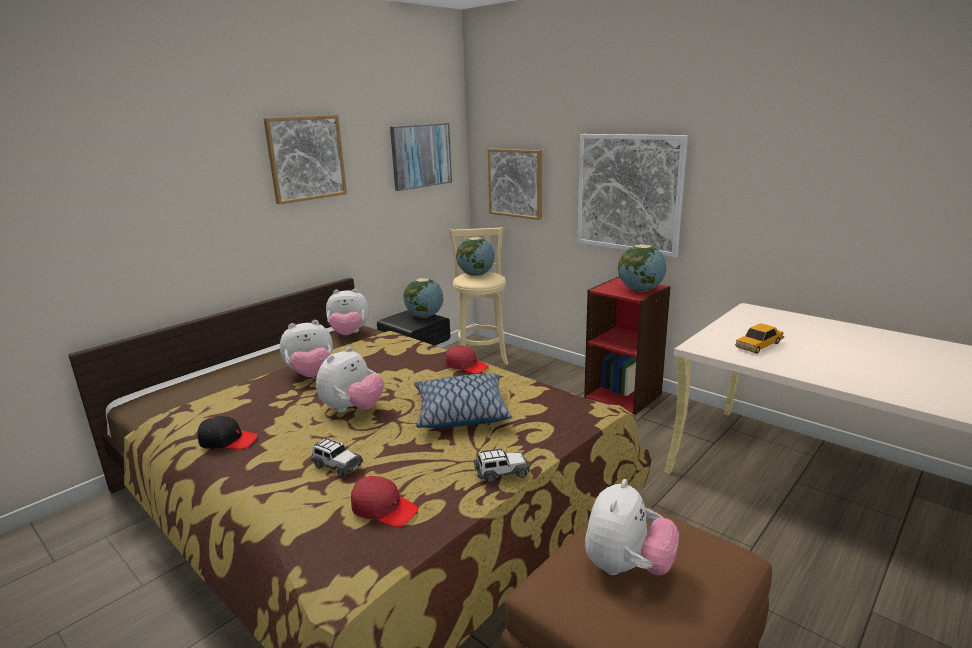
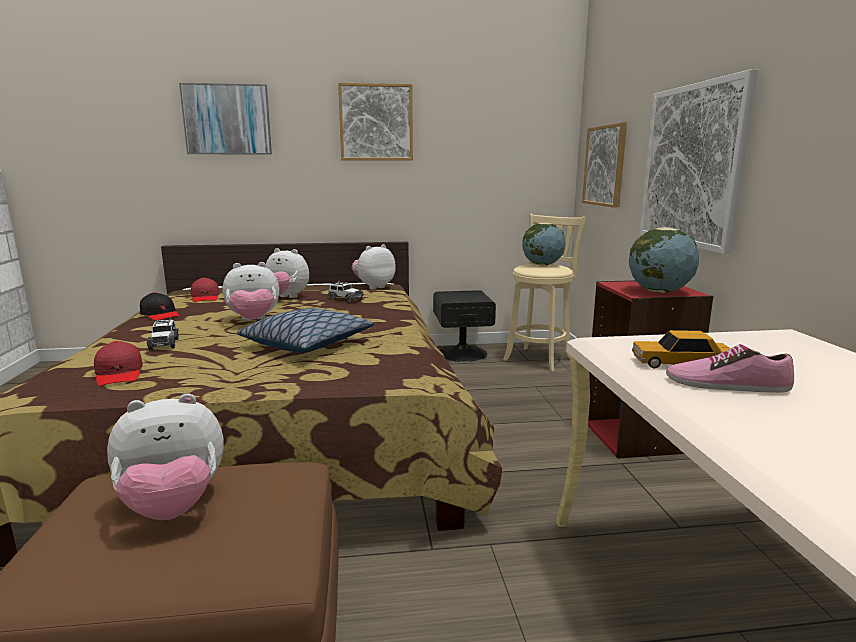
camera: 40 degrees right, 5 degrees down
(349, 334) = (373, 287): plush toy -> plush toy turned 105 degrees clockwise
(421, 156) = (511, 133): picture -> picture (227, 120)
(424, 316) = (476, 296): globe -> none
(466, 366) = (392, 321): red cap -> red cap (205, 297)
(502, 473) = (227, 386): toy car -> toy car (345, 299)
(798, 352) = (726, 384): none -> shoe

